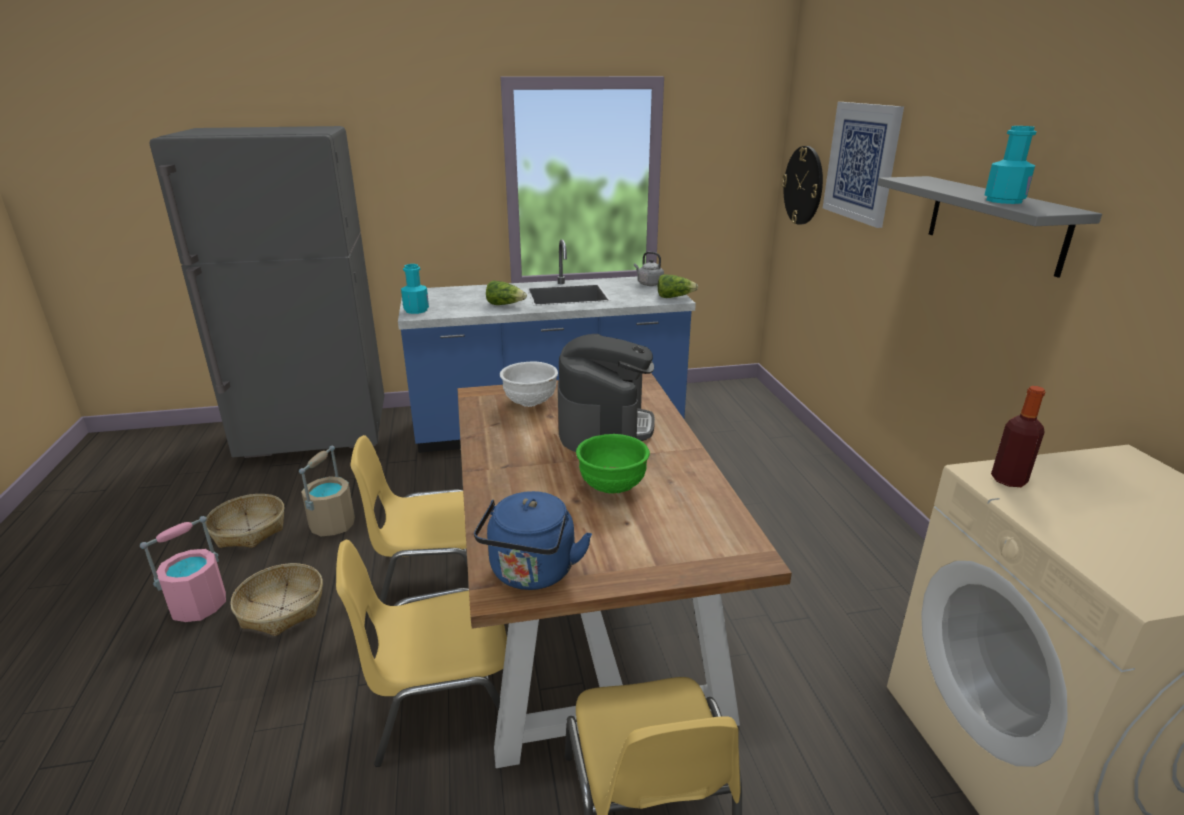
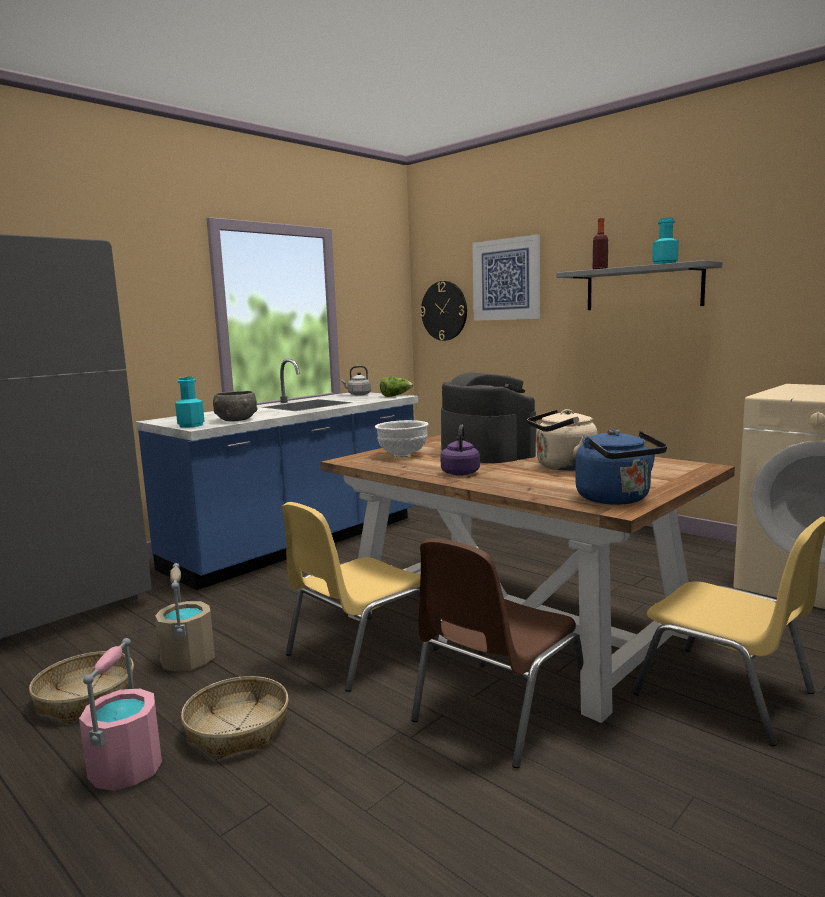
camera: 35 degrees left, 15 degrees down
(440, 701) = (497, 712): yellow chair -> brown chair
(460, 310) = (236, 420): none -> grey bowl
(505, 305) = (269, 413): lettuce -> none
(512, 456) = (460, 472): none -> purple kettle
(611, 487) = (562, 467): green bowl -> beige kettle
(1008, 480) = (780, 395): bottle -> bottle (600, 269)

